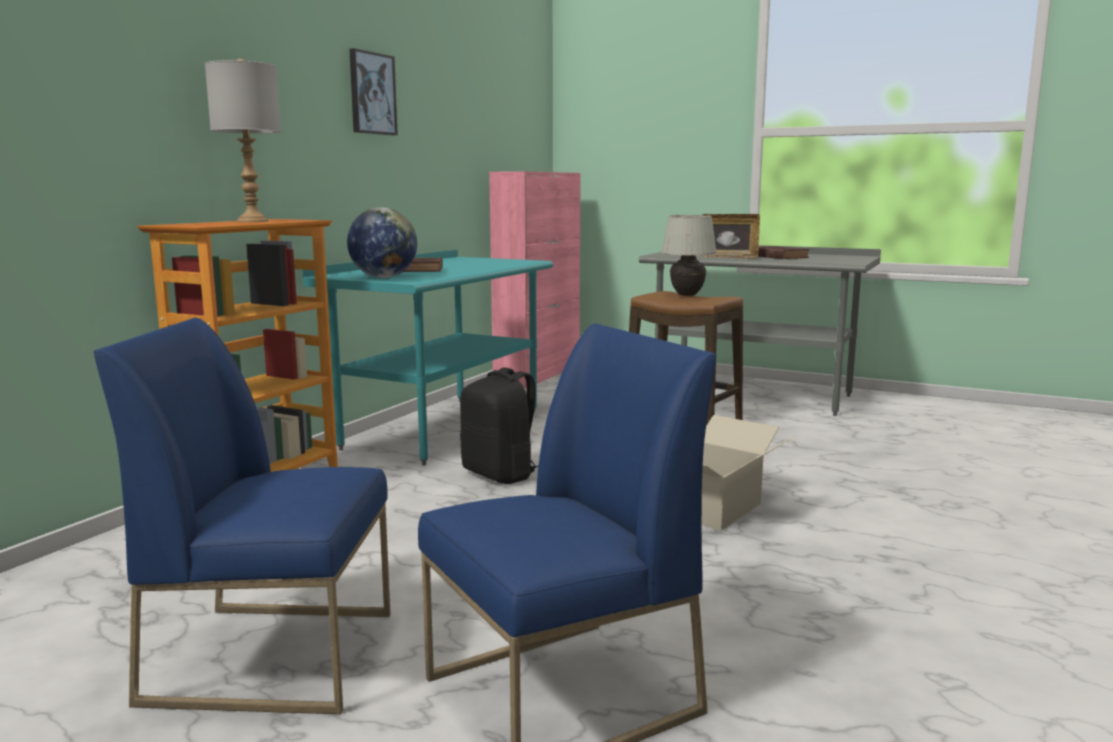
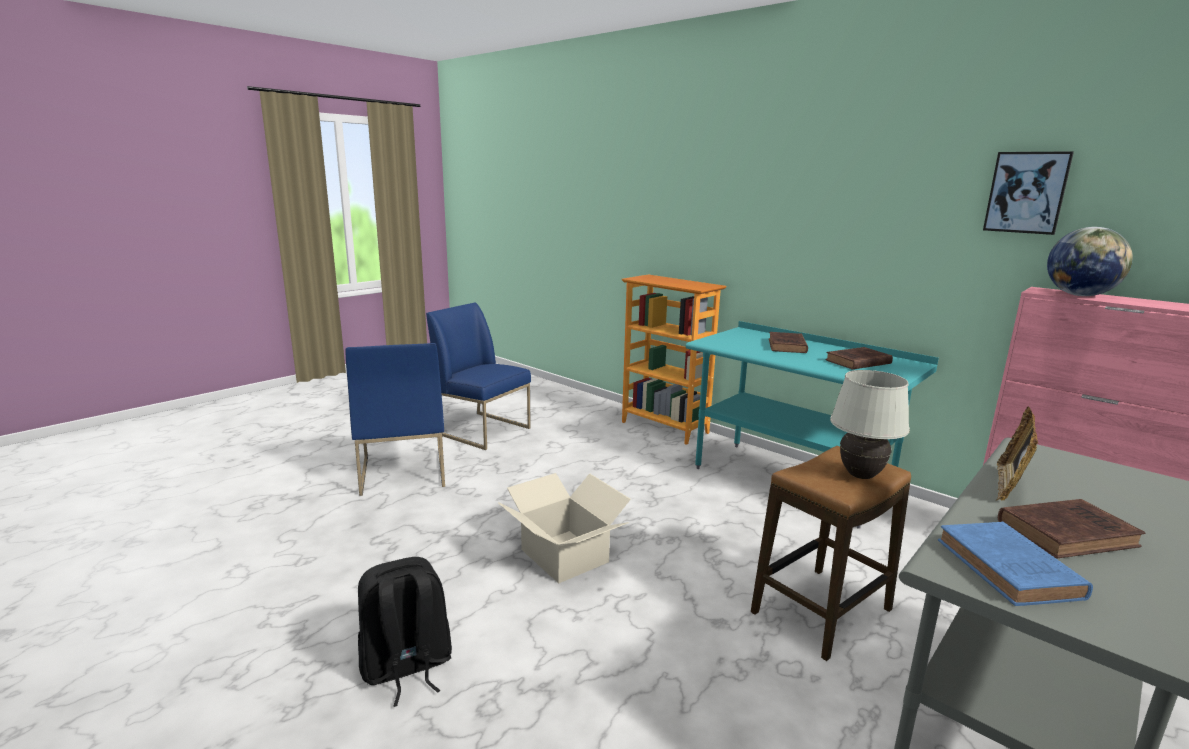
camera: 105 degrees right, 5 degrees up
(253, 221) = (684, 283): grey table lamp -> none
(275, 655) = (482, 430): blue chair -> blue chair turned 75 degrees counterclockwise
(371, 93) = (842, 202): picture -> picture (1026, 192)
(383, 277) = (730, 339): globe -> globe (1080, 295)
(468, 263) = (857, 362): none -> brown book
(501, 474) = (669, 490): black backpack -> black backpack (406, 668)
(834, 260) = (1010, 570): none -> blue book

